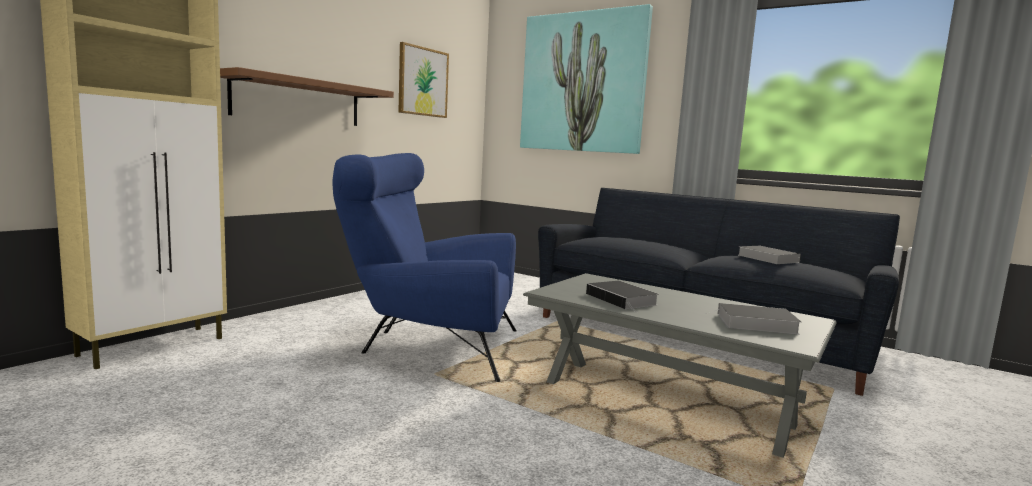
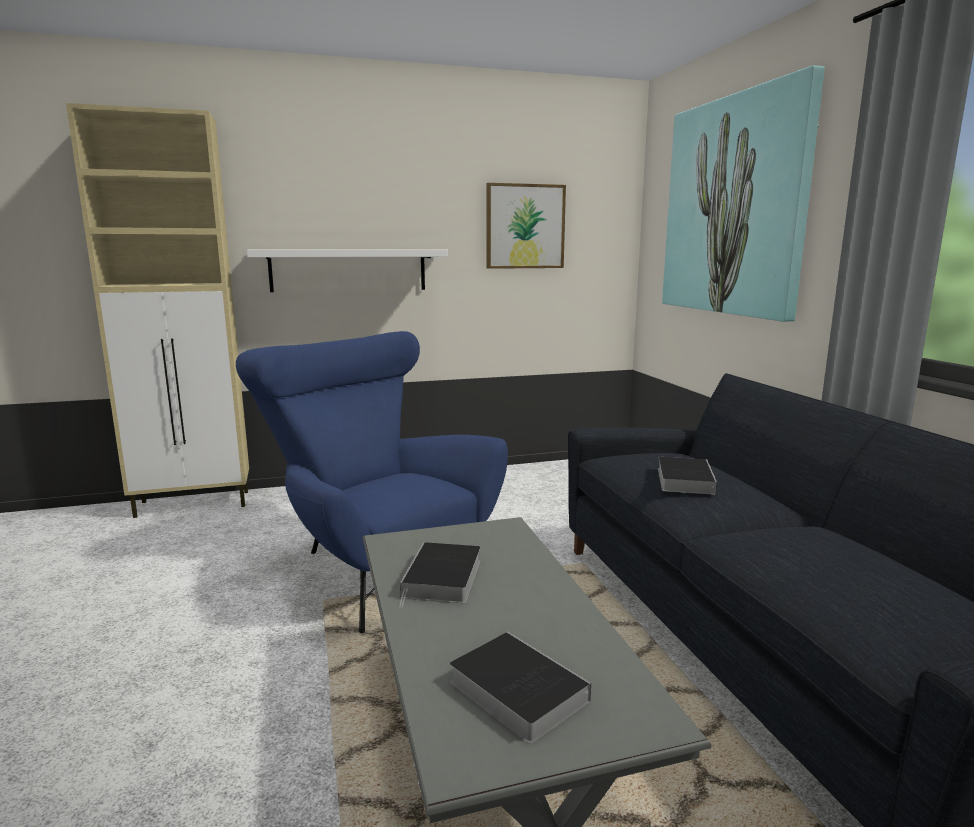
camera: 40 degrees right, 5 degrees up
(298, 101) = (348, 270): brown shelf -> white shelf
(765, 258) = (839, 556): book -> book (684, 479)

